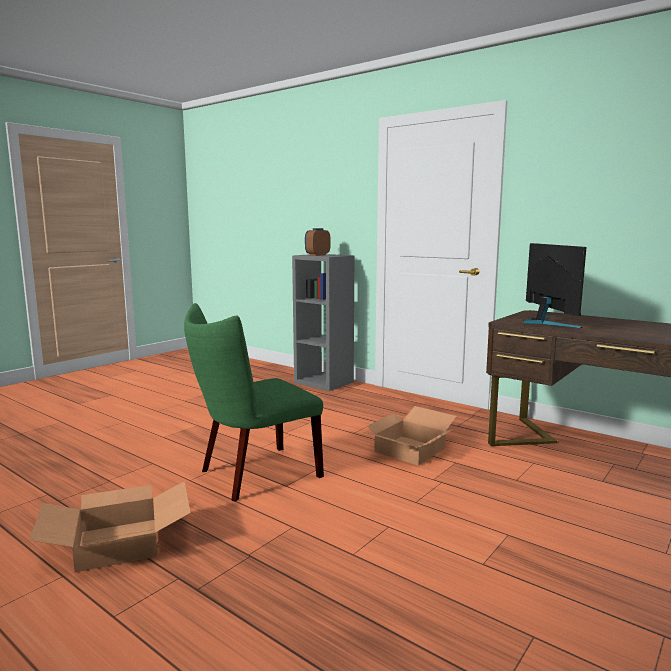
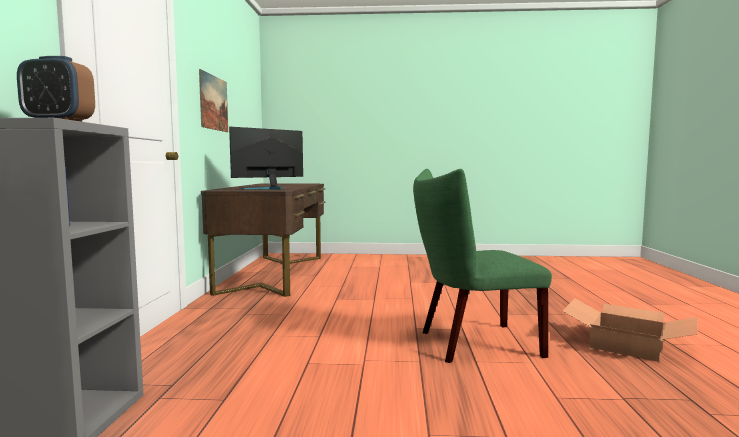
camera: 125 degrees left, 5 degrees down
(253, 475) = (472, 343): green chair -> green chair turned 150 degrees clockwise
(410, 450) = (333, 311): cardboard box -> none
(596, 209) = (213, 103): none -> picture

